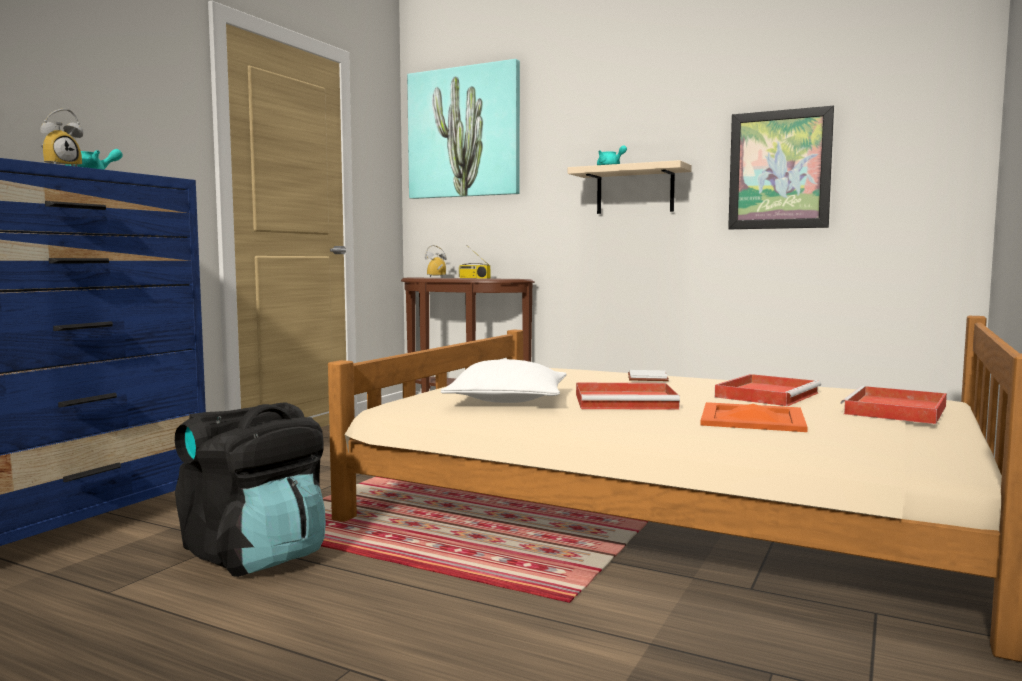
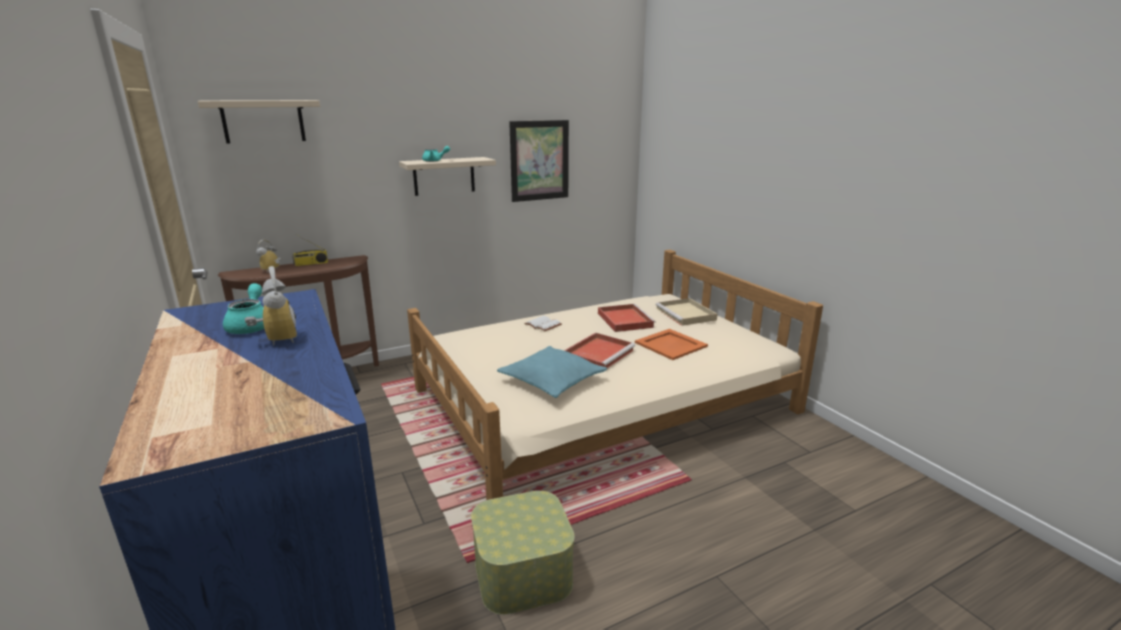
camera: 55 degrees left, 15 degrees up
(255, 555) = (522, 572): black backpack -> storage box
(464, 133) = (263, 121): picture -> beige shelf
(507, 400) = (552, 380): white pillow -> turquoise pillow
(896, 410) = (686, 314): red tray -> beige tray

